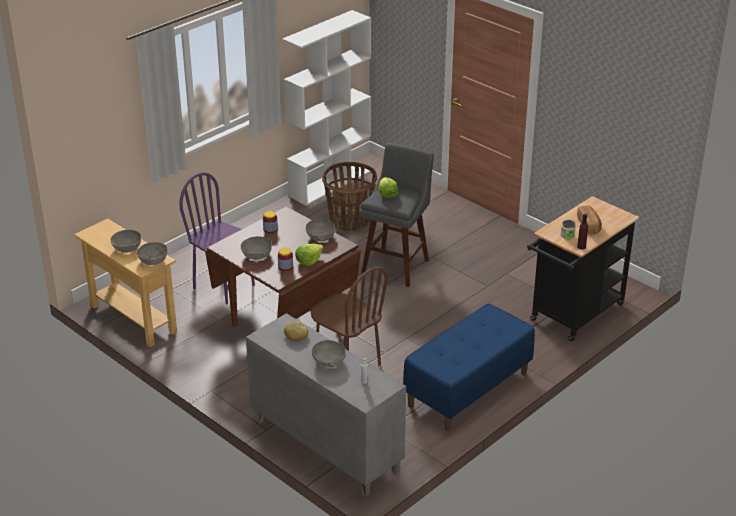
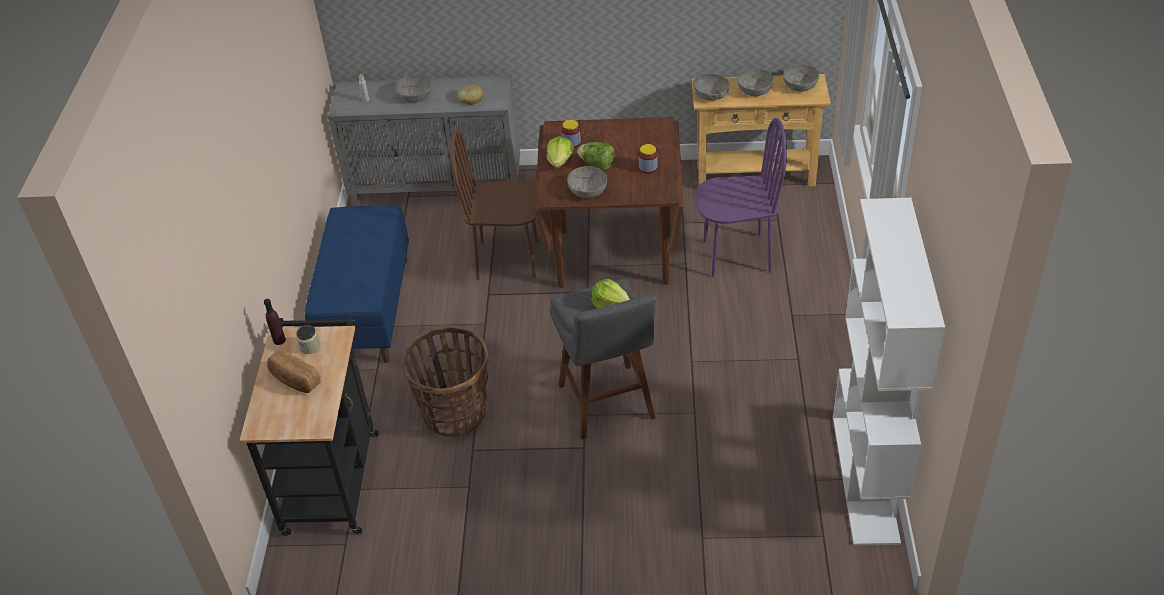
camera: 140 degrees right, 10 degrees up
(256, 255) = (616, 137): grey bowl -> grey bowl (800, 86)
(293, 246) = (597, 165): none -> lettuce
(350, 221) = (749, 432): basket -> basket (455, 413)

